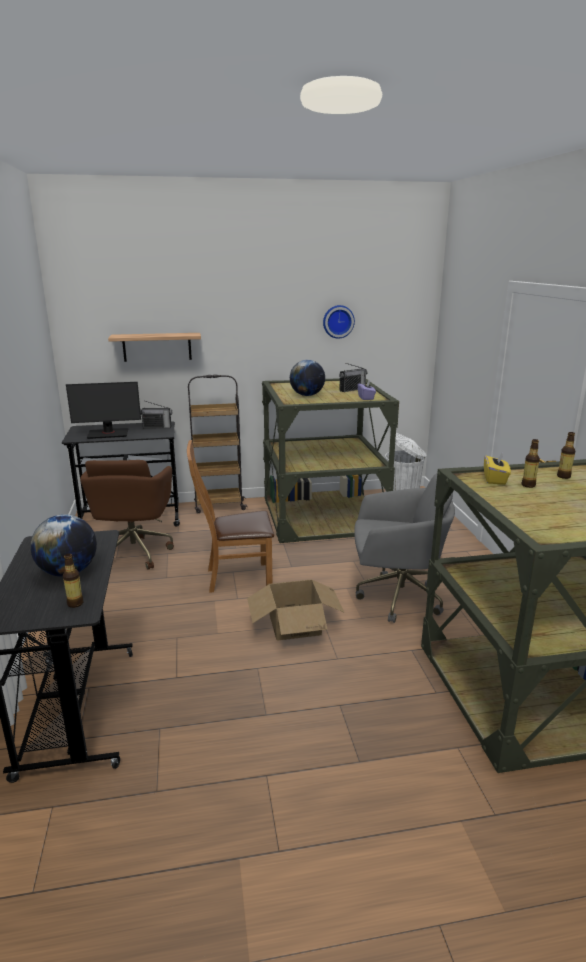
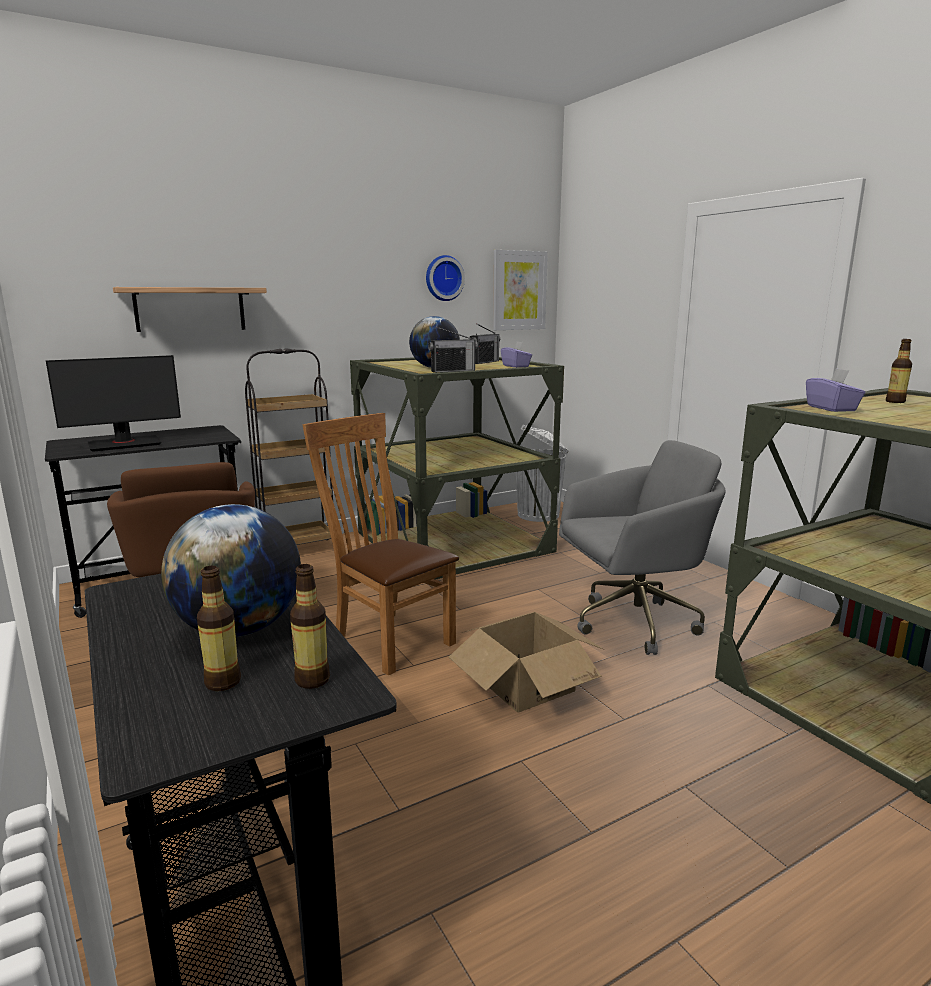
camera: 20 degrees left, 5 degrees down
(157, 427) = (202, 432): radio -> radio (453, 371)
(234, 578) = (388, 638): brown chair -> brown chair turned 75 degrees clockwise
(402, 328) = (519, 290): none -> picture
(495, 479) = (831, 408): yellow tissue box -> purple tissue box
(528, 485) = (880, 410): bottle -> bottle (222, 682)

